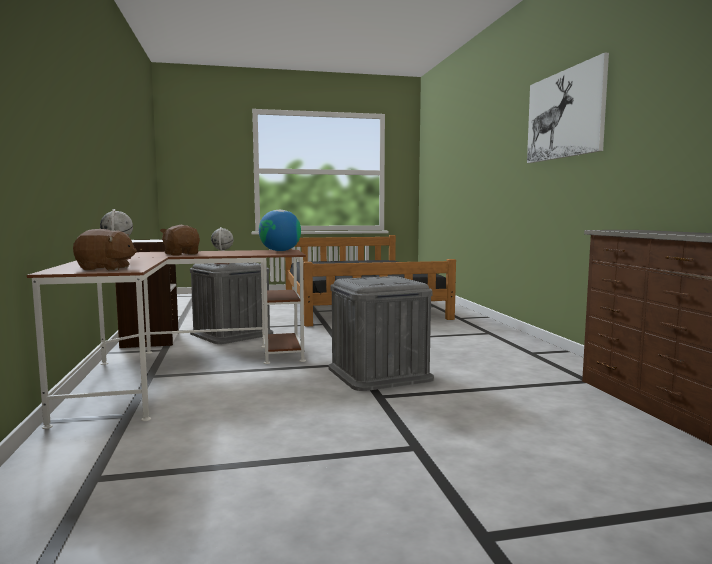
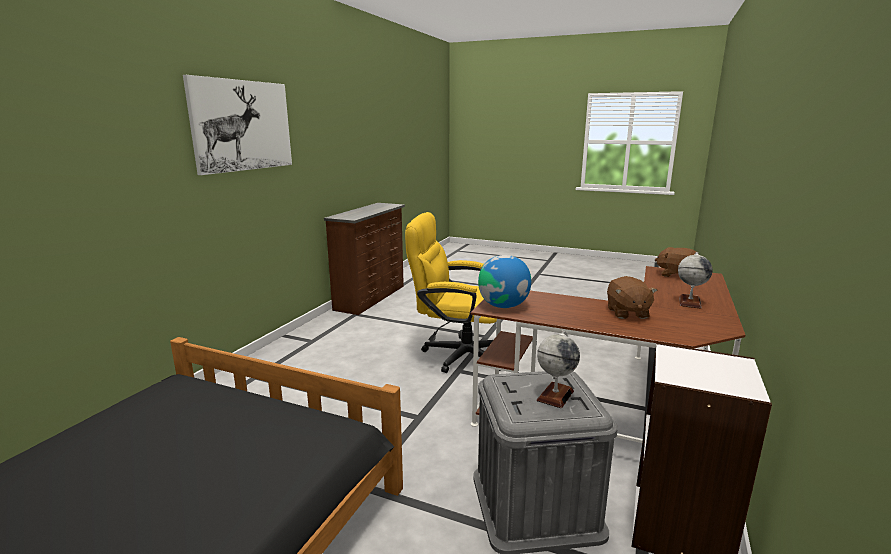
camera: 145 degrees left, 10 degrees up
(379, 373) = (457, 354): grey storage box -> yellow office chair

